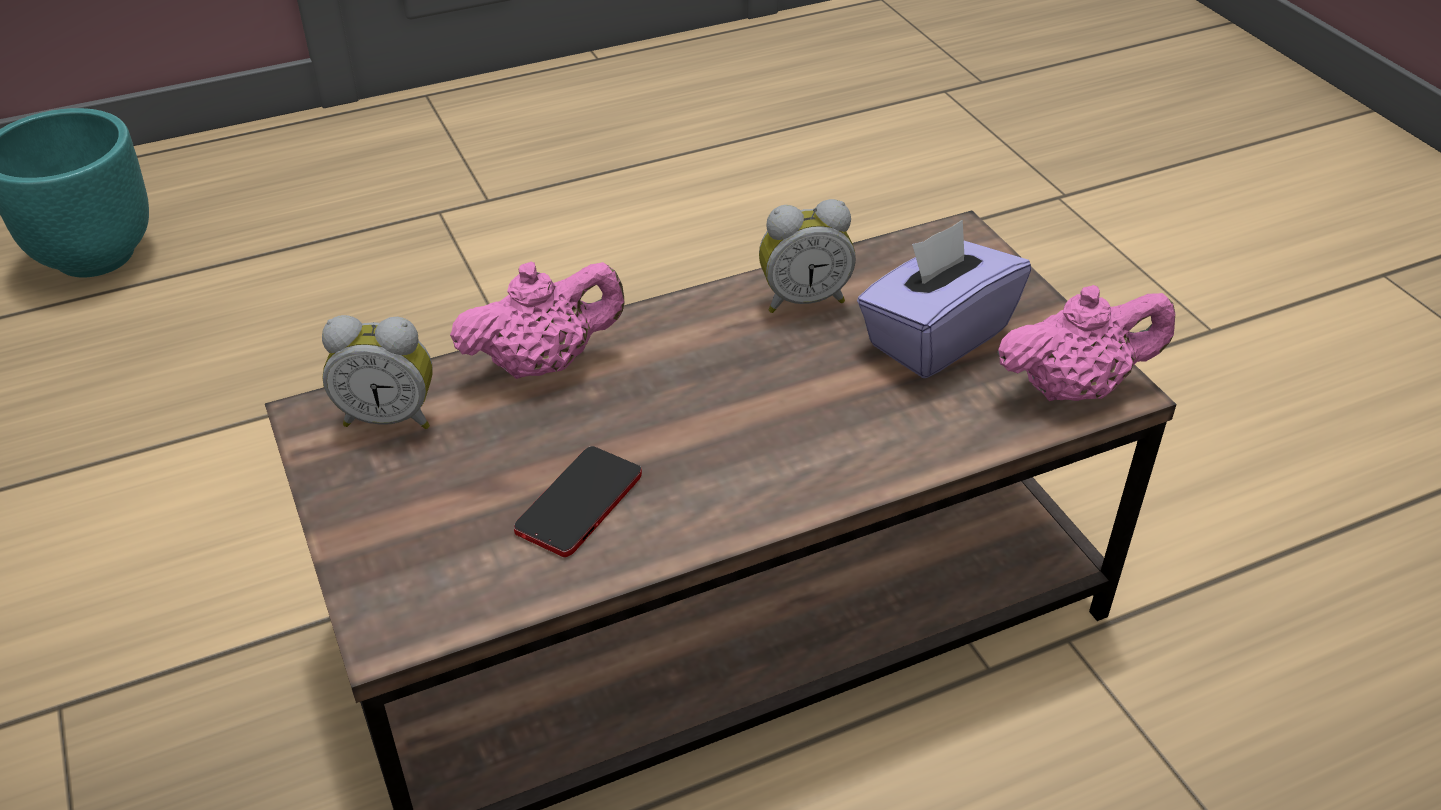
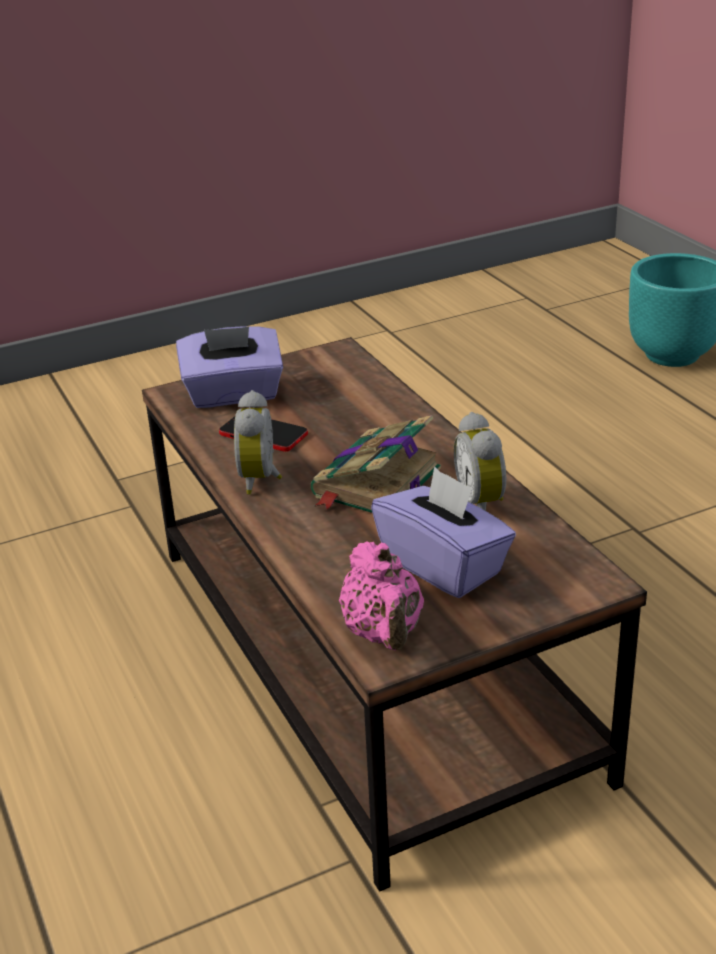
camera: 90 degrees right, 10 degrees down
(390, 416) = (339, 371): alarm clock -> alarm clock (262, 479)
(428, 545) = (233, 395): none -> purple tissue box
(543, 363) = (393, 410): pink teapot -> none
(747, 386) = (375, 484): none -> book

